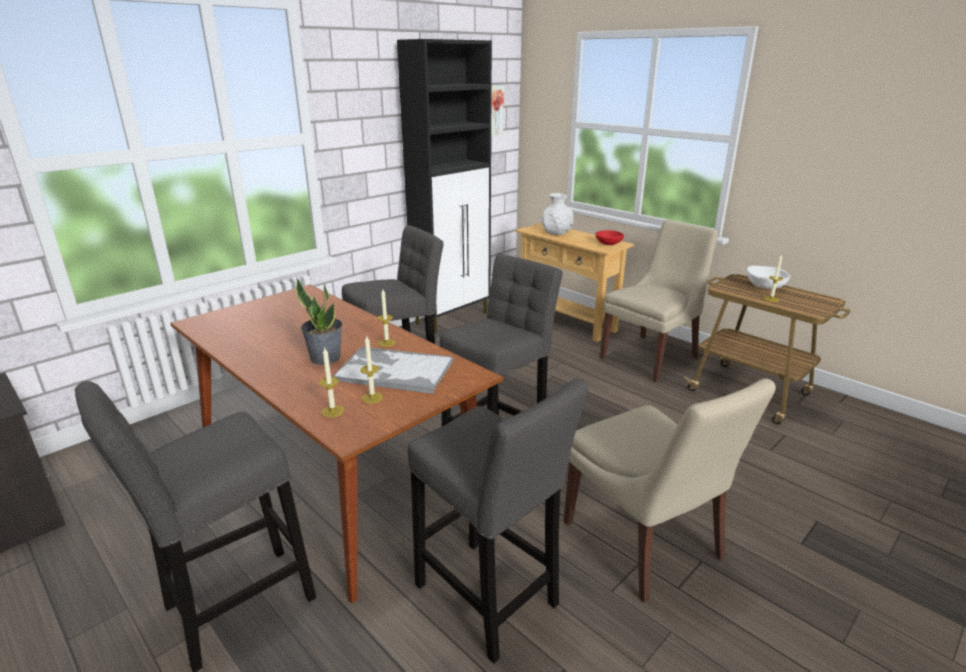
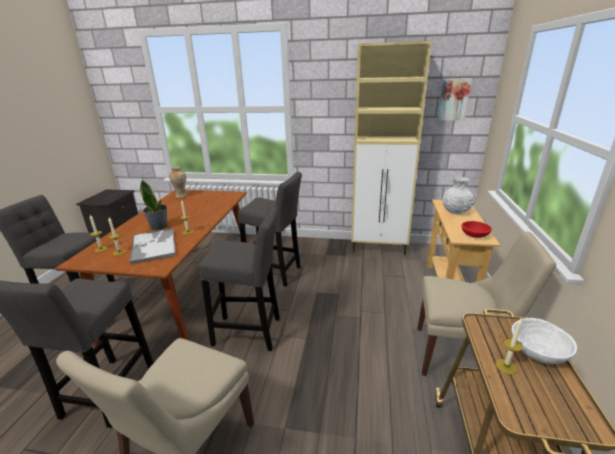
camera: 55 degrees right, 0 degrees up
(220, 323) = (181, 196): none -> vase
(453, 318) = (379, 248): black cabinet -> beige cabinet

